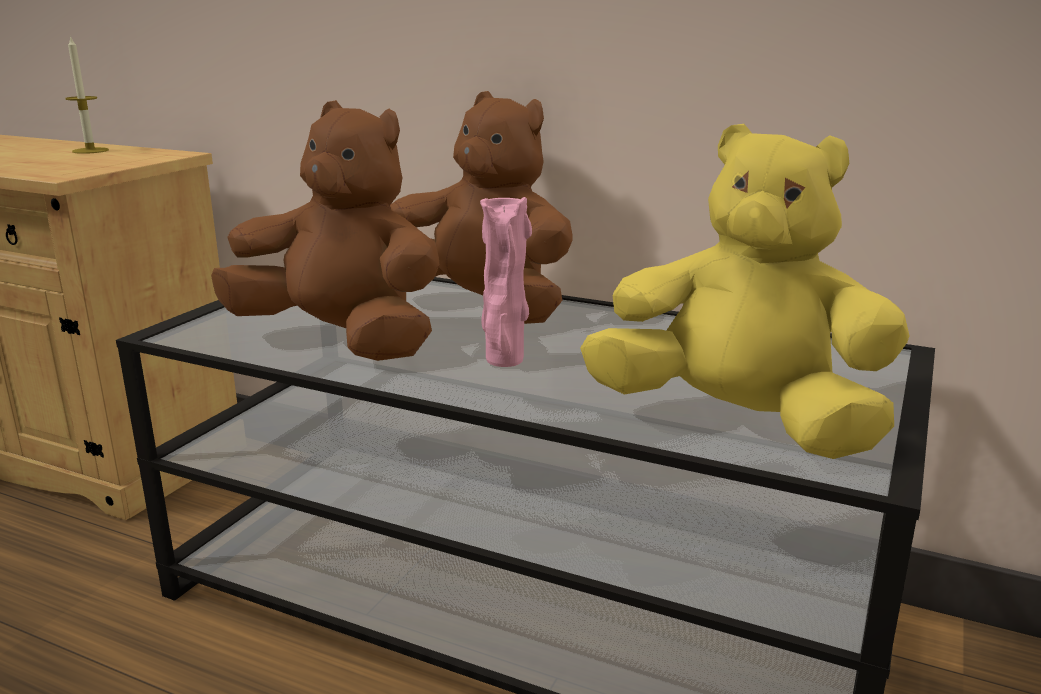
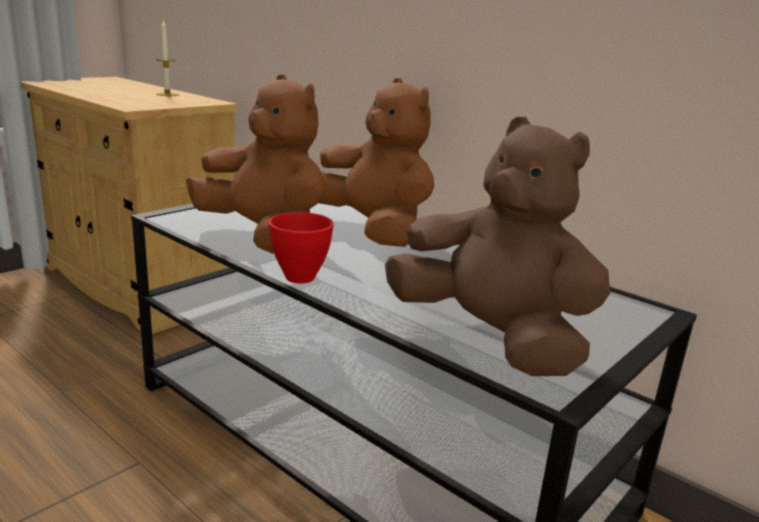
camera: 15 degrees right, 0 degrees up
(439, 387) = (301, 277): none -> red bowl
(504, 362) = (359, 268): pink vase -> none
(739, 423) = (491, 339): yellow plush toy -> brown plush toy

